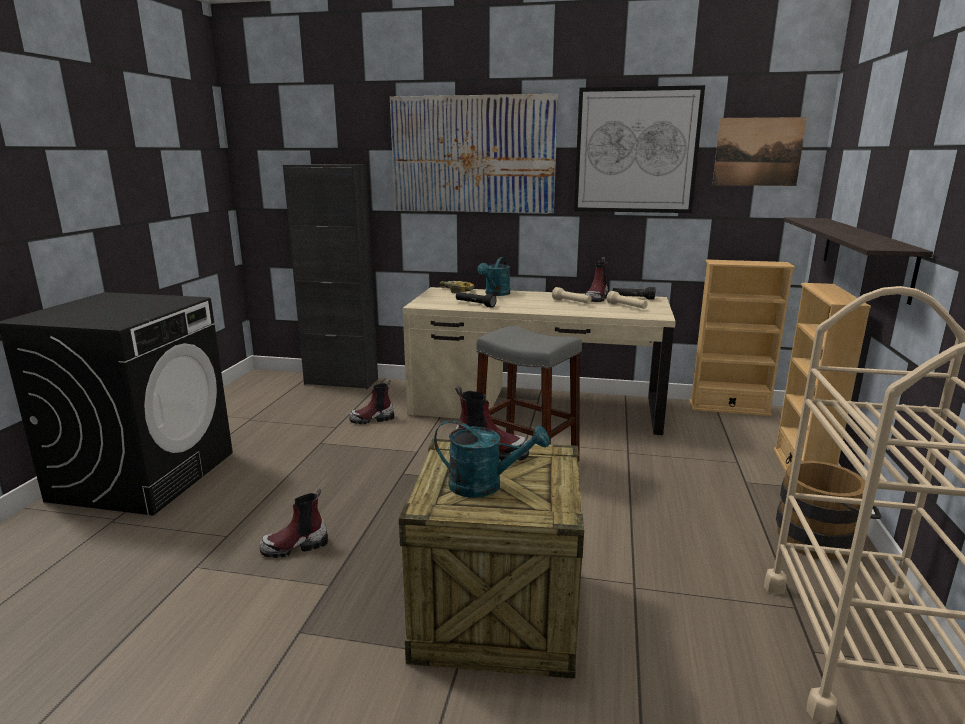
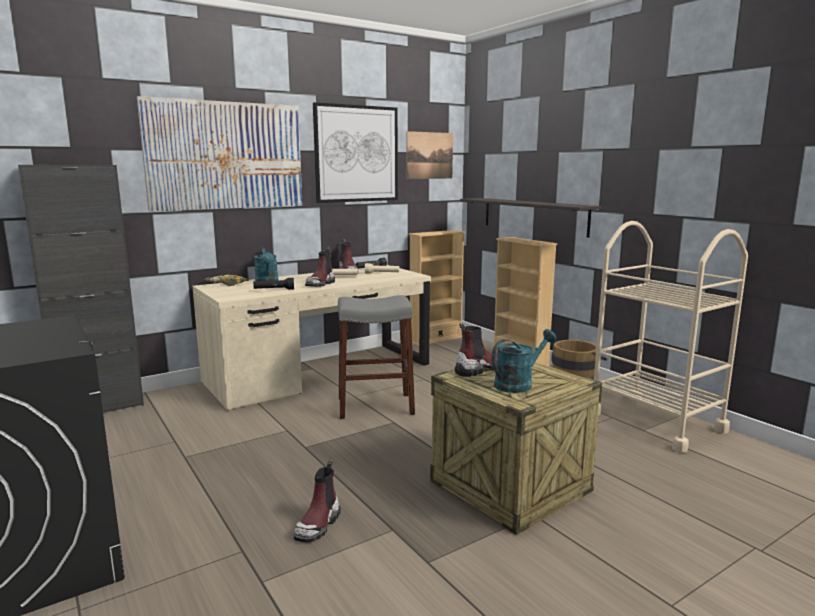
camera: 45 degrees left, 5 degrees down
(372, 419) = (199, 424): boot -> boot (320, 284)

